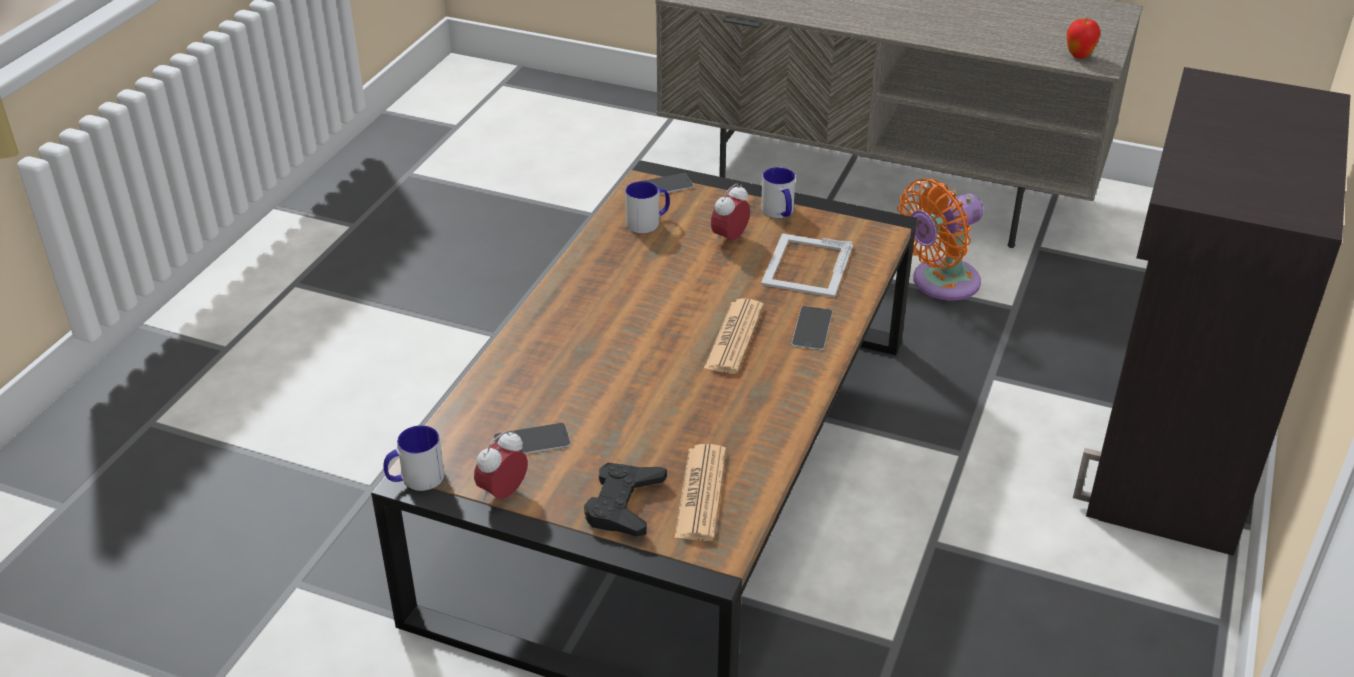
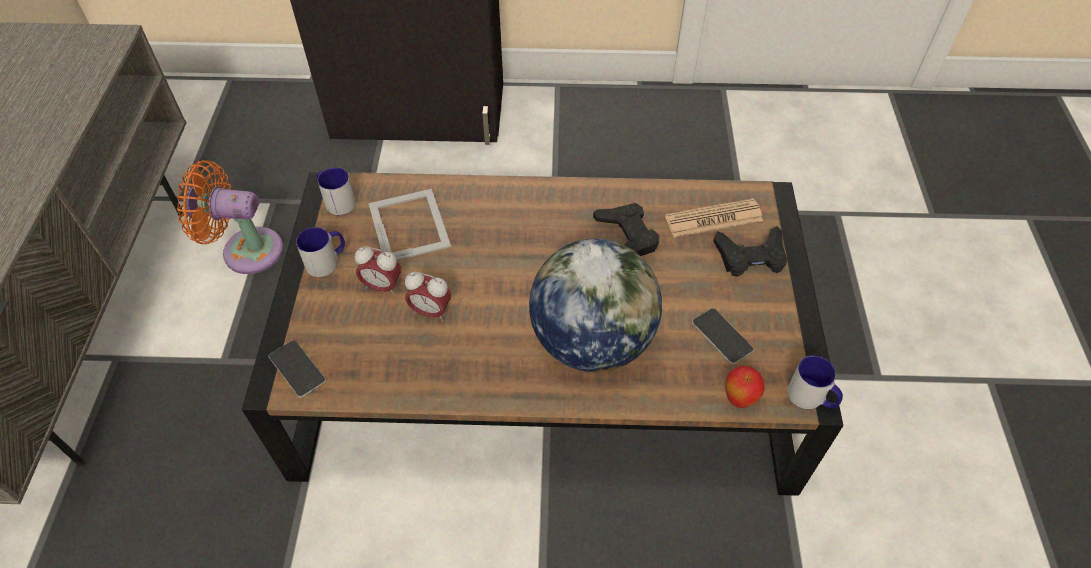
camera: 110 degrees left, 15 degrees up
(503, 493) = (787, 332): alarm clock -> alarm clock (431, 311)
(585, 349) = (592, 341): none -> globe
(648, 222) = (371, 358): mug -> mug (336, 201)
(711, 412) = (627, 236): none -> black game controller
(734, 337) = (529, 246): newspaper -> none
(806, 266) = (409, 224): picture frame -> picture frame turned 105 degrees counterclockwise
(812, 328) = (496, 202): phone -> none
(940, 283) = (246, 250): orange fan -> orange fan turned 150 degrees clockwise
(1079, 56) = (96, 48): apple -> apple (739, 399)

